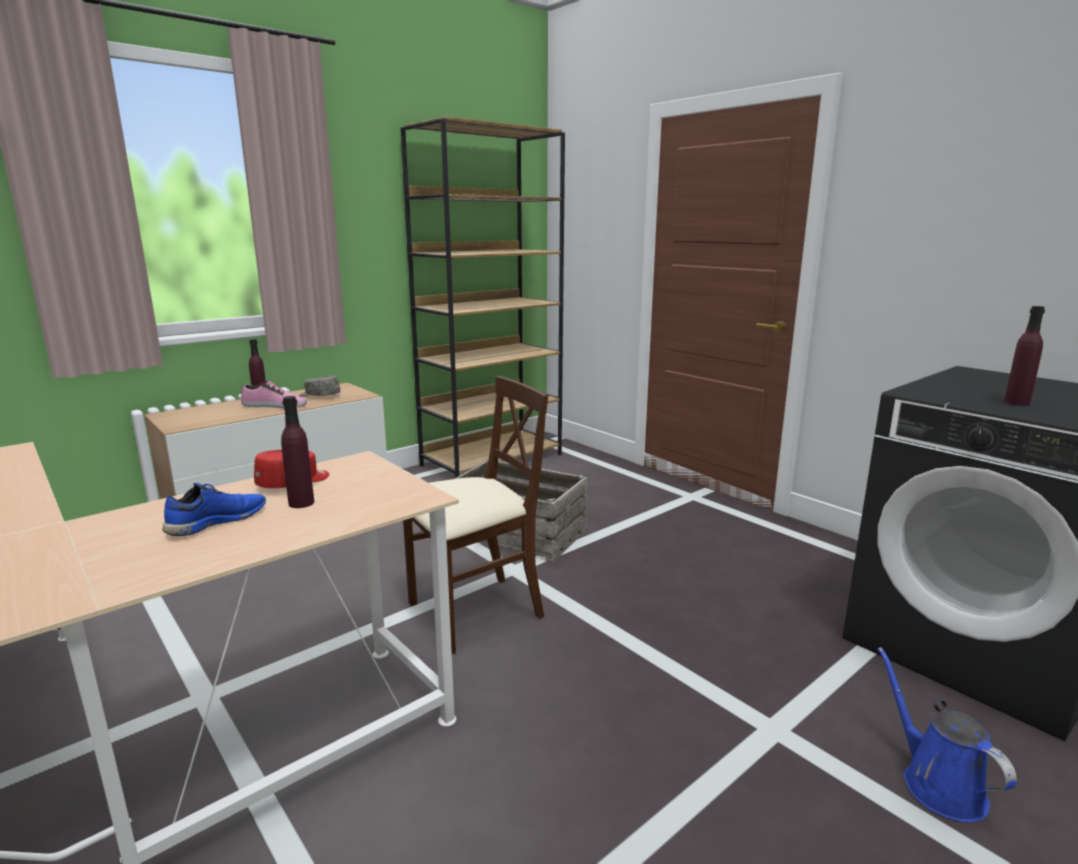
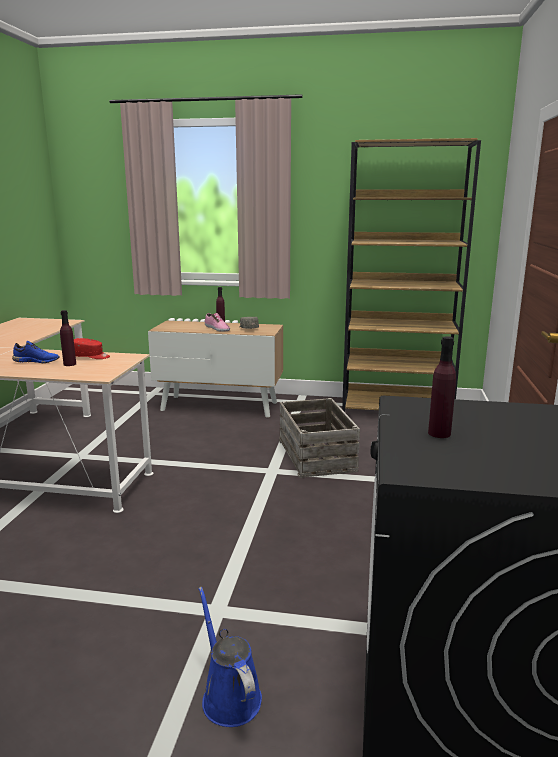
camera: 50 degrees right, 0 degrees up
(474, 612) = (213, 479): beige chair -> none
(937, 783) = (229, 695): blue watering can -> blue watering can turned 60 degrees counterclockwise

